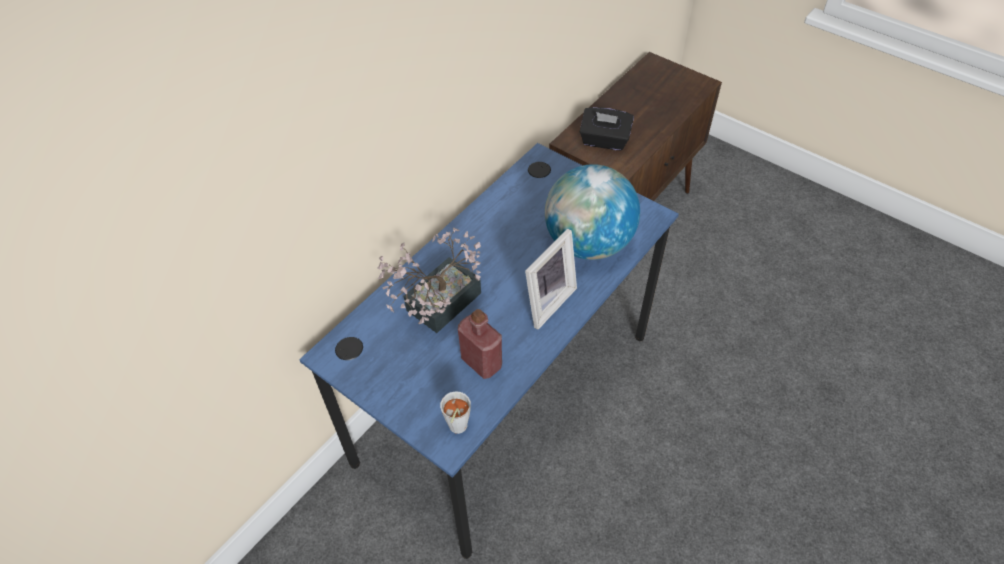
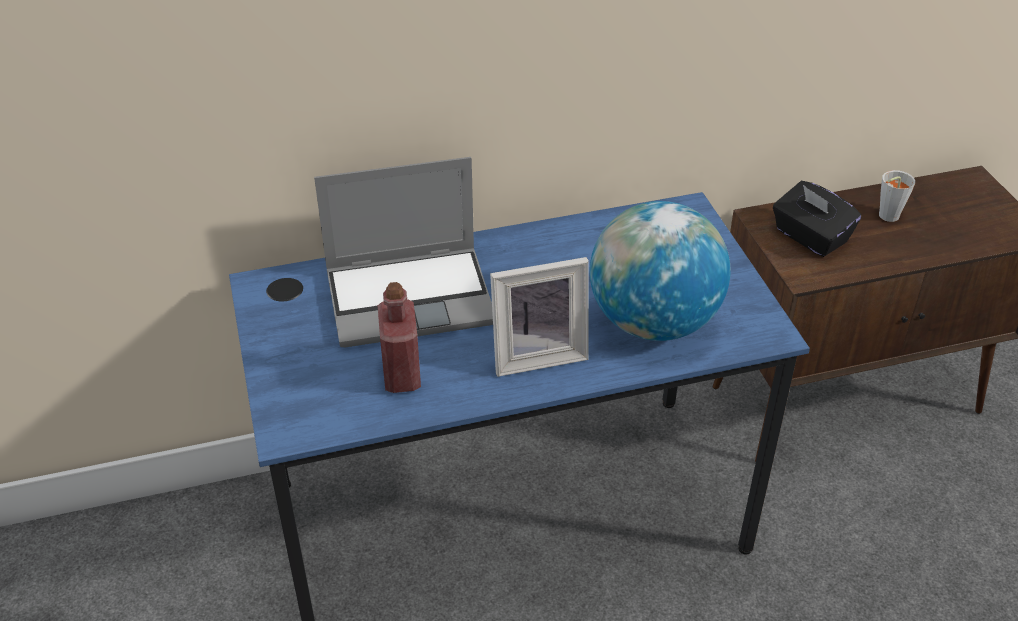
camera: 35 degrees right, 10 degrees down
(436, 306) = (411, 297): potted plant -> laptop
(456, 429) = (308, 422): grey cup -> grey cup (885, 217)

